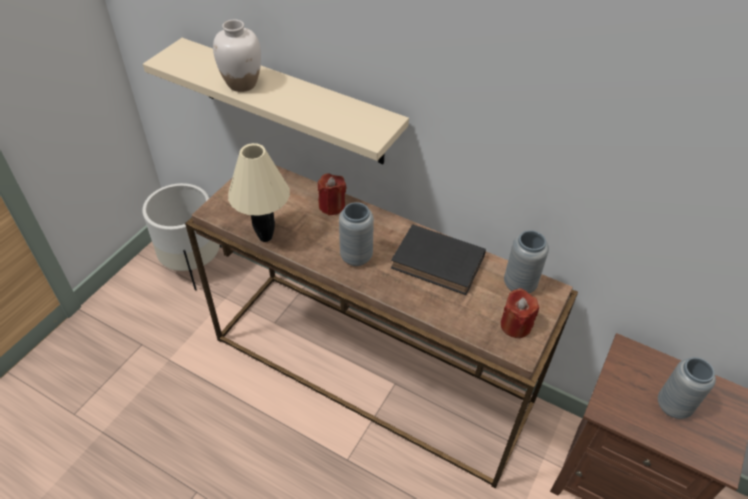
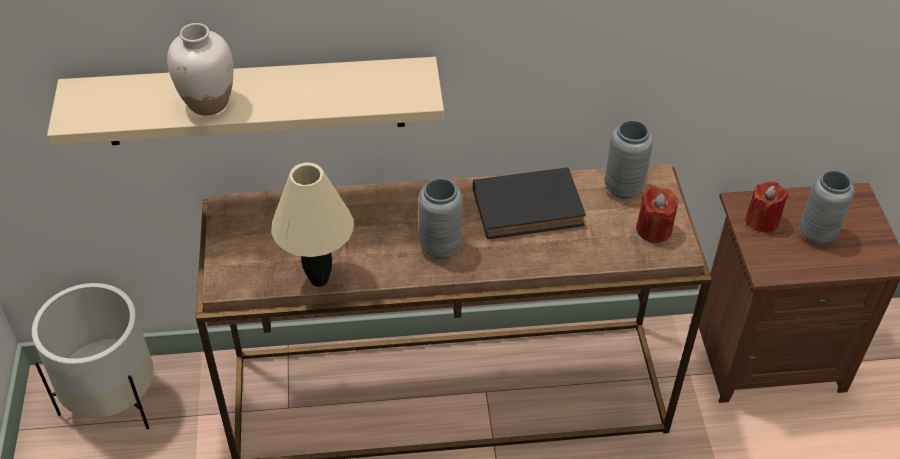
camera: 35 degrees left, 0 degrees up
(332, 206) = (359, 206): red candle -> red candle (762, 221)

